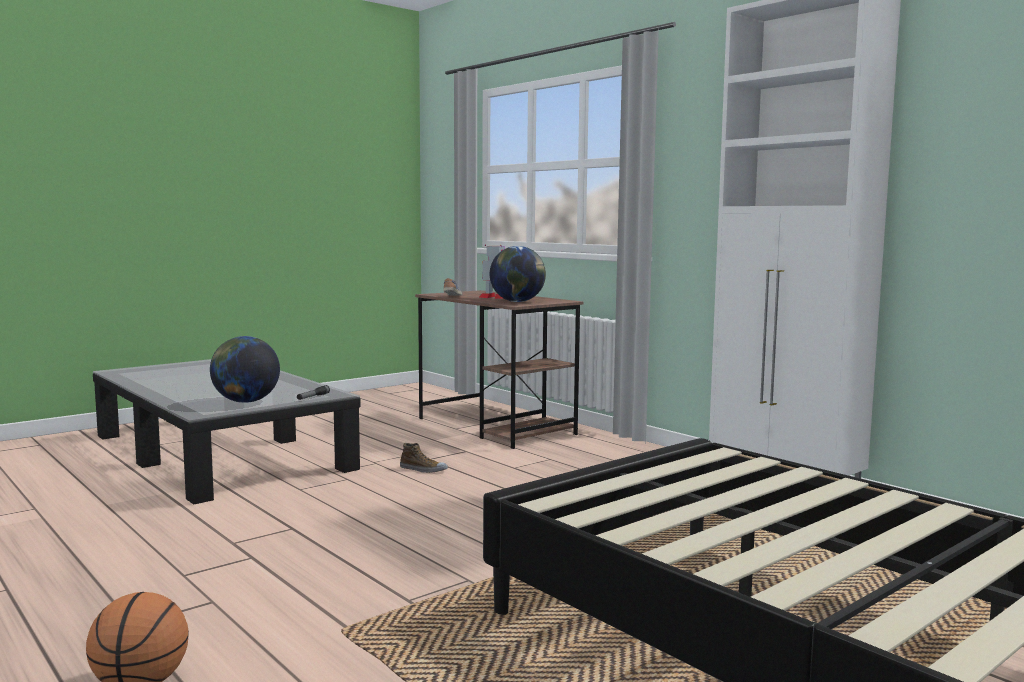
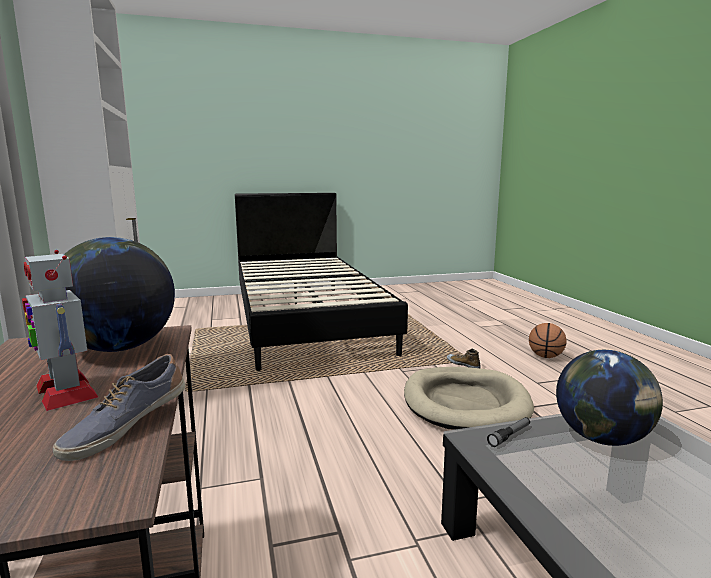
camera: 155 degrees left, 5 degrees up
(346, 547) = (465, 403): none -> beige dog bed
(423, 469) = (362, 501): shoe -> shoe (463, 364)

